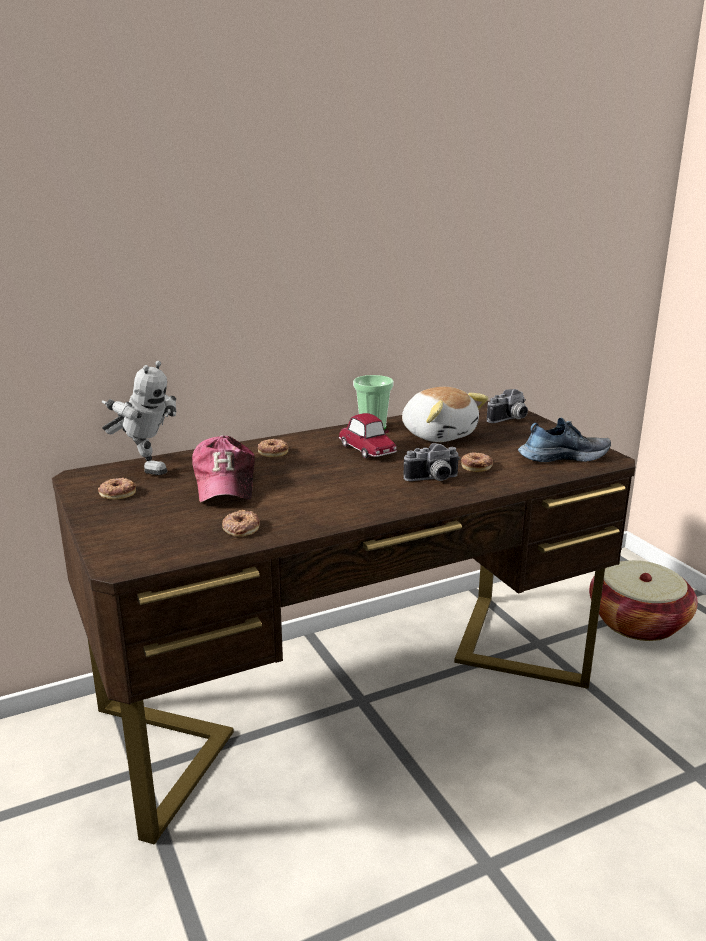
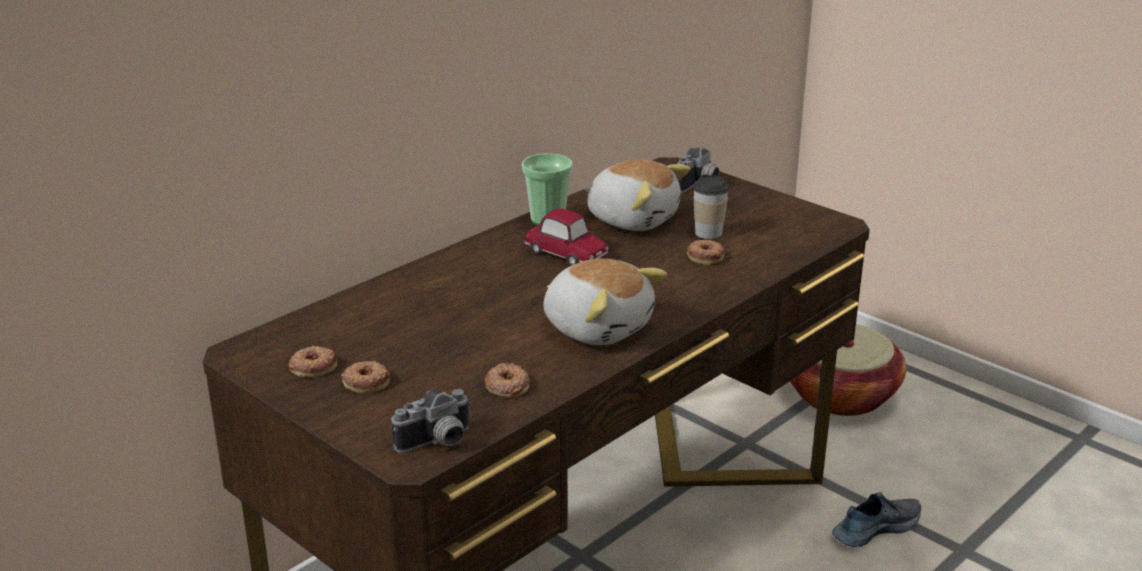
camera: 20 degrees left, 5 degrees up
(145, 467) = (314, 324): toy robot -> none
(225, 483) = (436, 329): cap -> none
(273, 451) = (455, 274): donut -> donut (366, 381)
(347, 500) = (598, 327): none -> plush toy
(433, 480) = (672, 283): camera -> camera (437, 443)
(491, 451) = (708, 233): none -> cup
(562, 456) = (788, 228): shoe -> shoe (874, 528)

